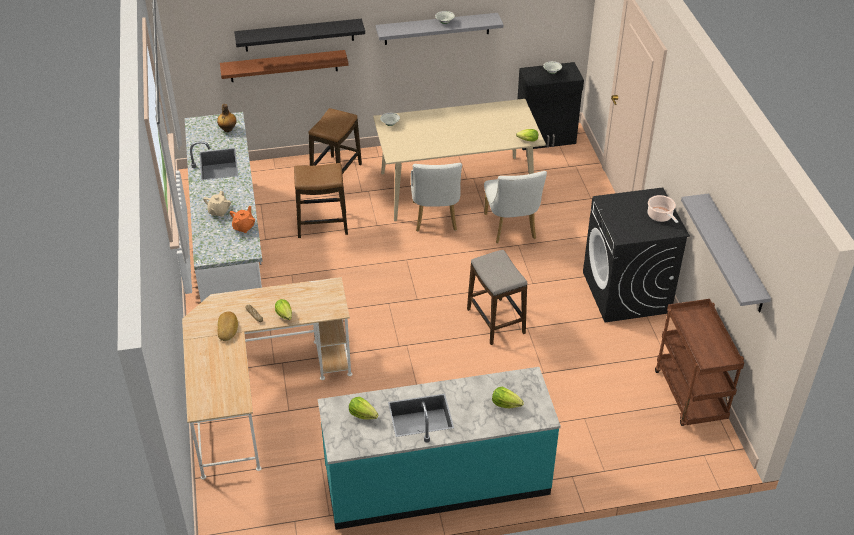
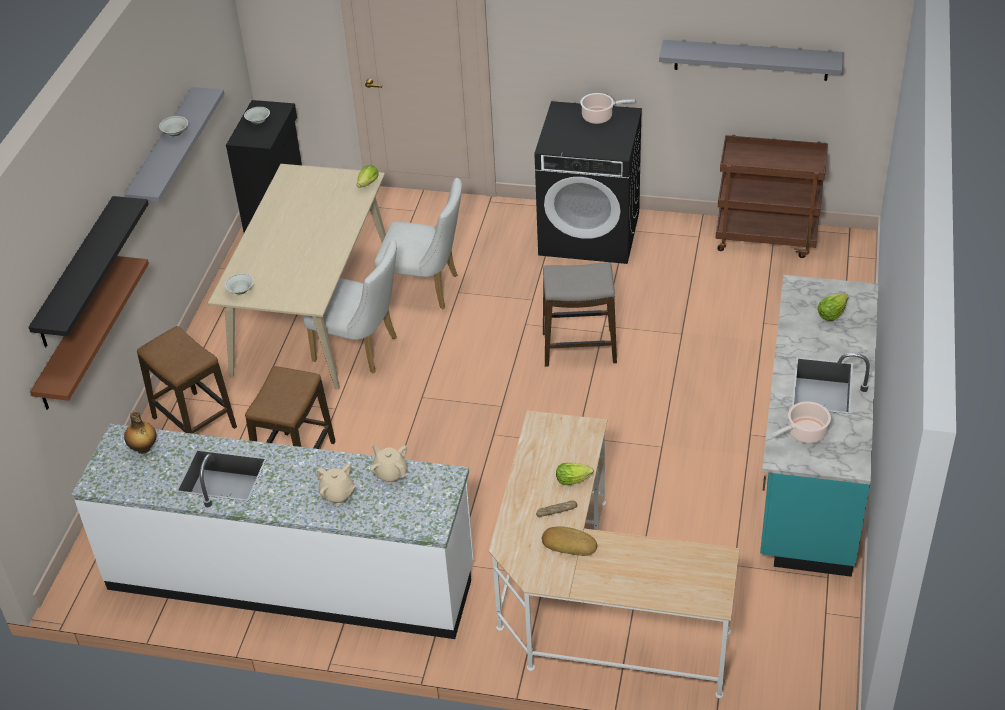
camera: 65 degrees left, 0 degrees up
(244, 227) = (390, 473): orange teapot -> beige teapot
(362, 414) = (804, 433): lettuce -> cooking pot

